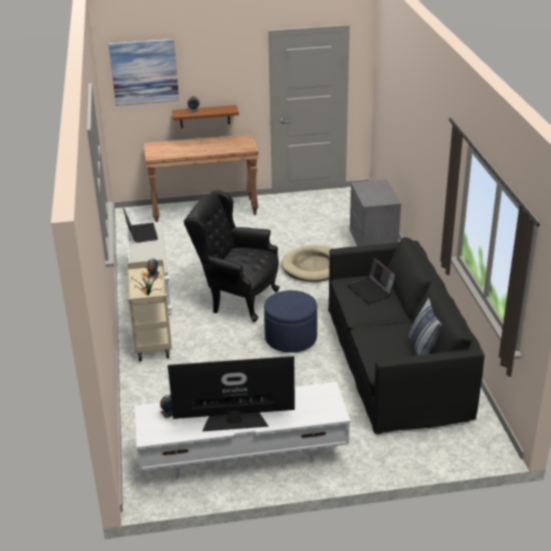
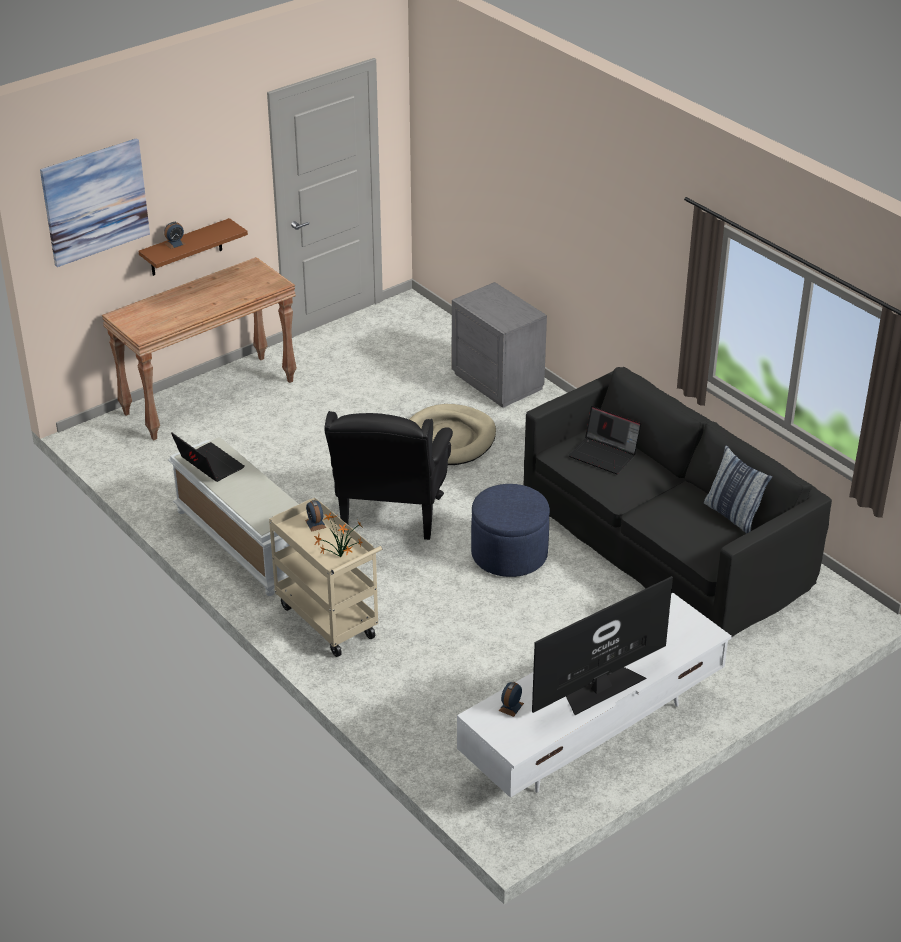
camera: 30 degrees left, 5 degrees up
(238, 300) = (389, 522): black armchair -> black armchair turned 75 degrees counterclockwise

